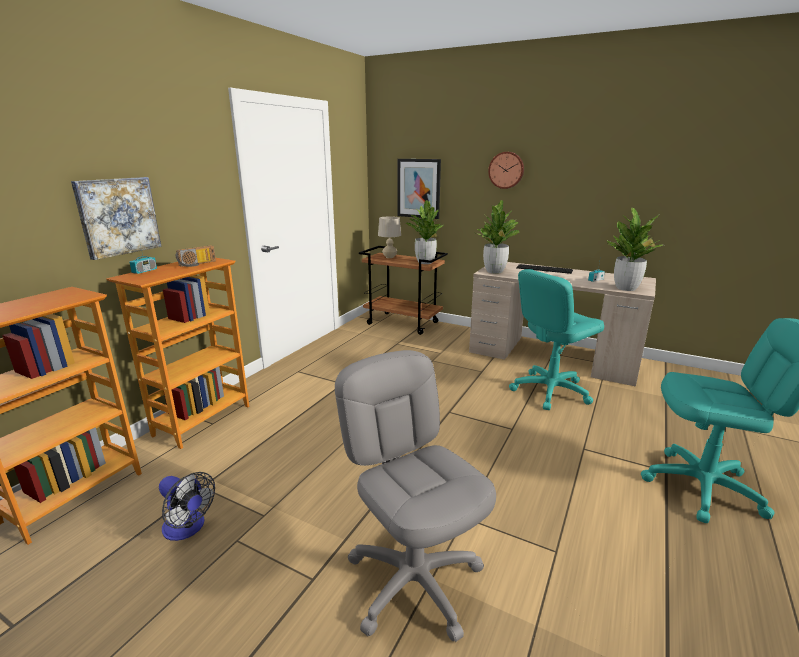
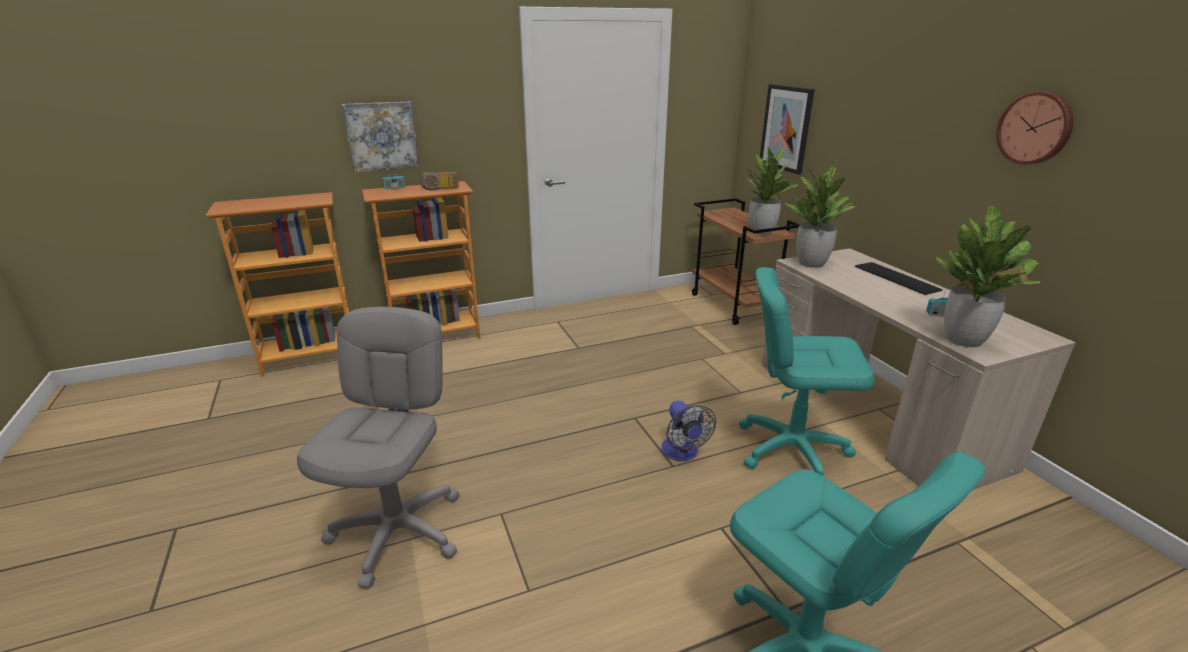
camera: 40 degrees right, 5 degrees up
(188, 528) = (333, 410): fan -> fan (682, 453)
(389, 257) = (732, 216): beige table lamp -> none
(506, 170) = (888, 114): wall clock -> wall clock (1035, 128)

